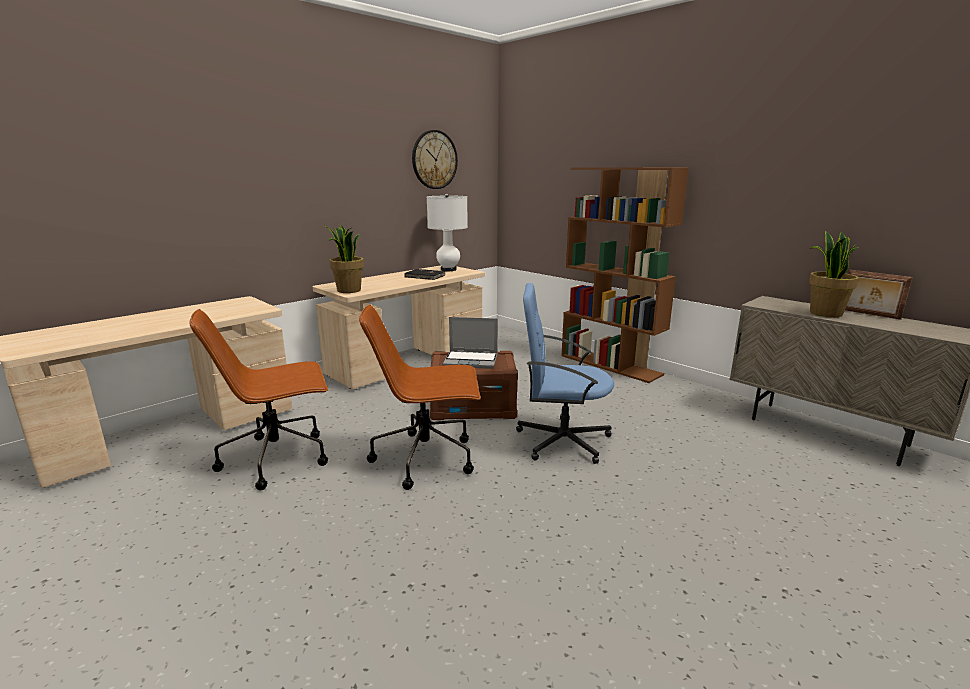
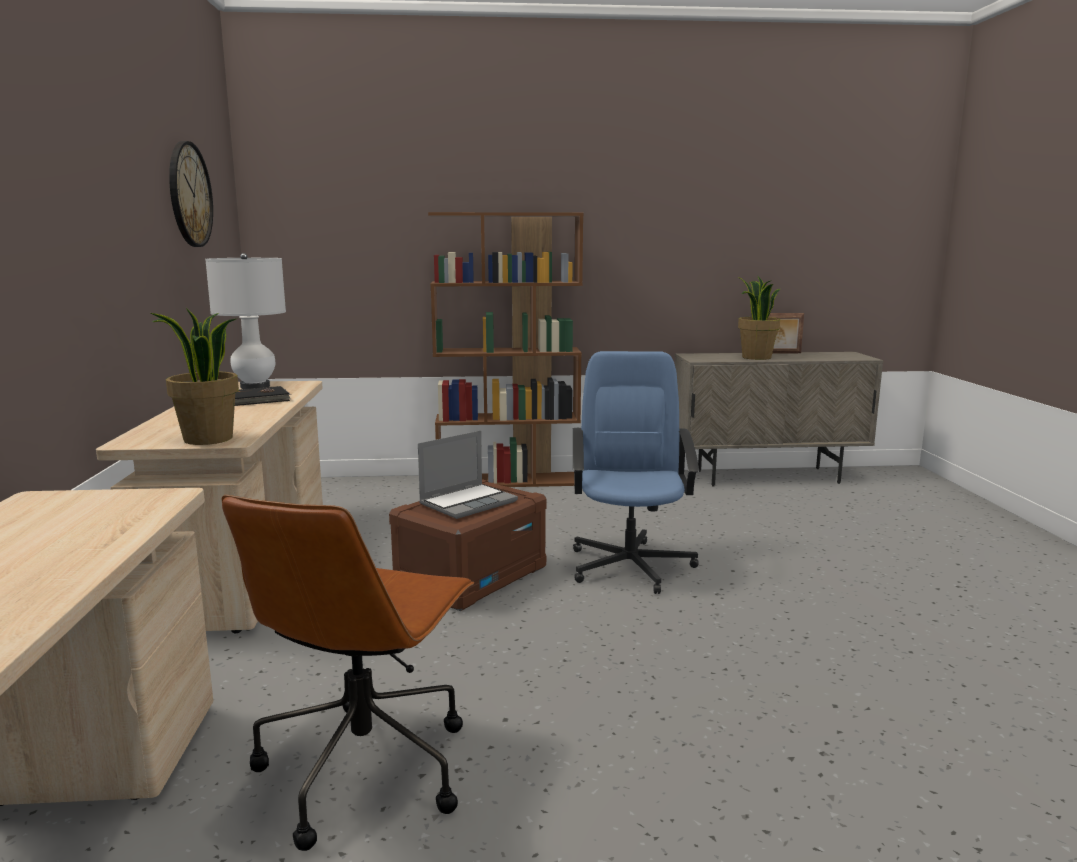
camera: 50 degrees left, 5 degrees down
(426, 458) = (555, 649): brown office chair -> none
(561, 440) = (630, 565): blue office chair -> blue office chair turned 135 degrees clockwise

